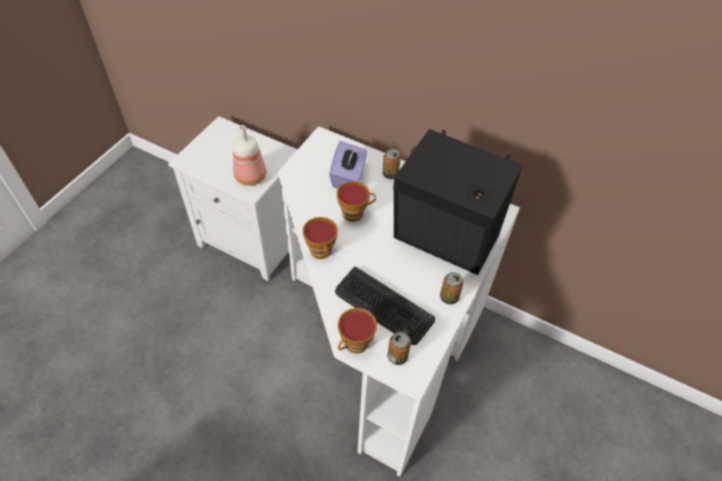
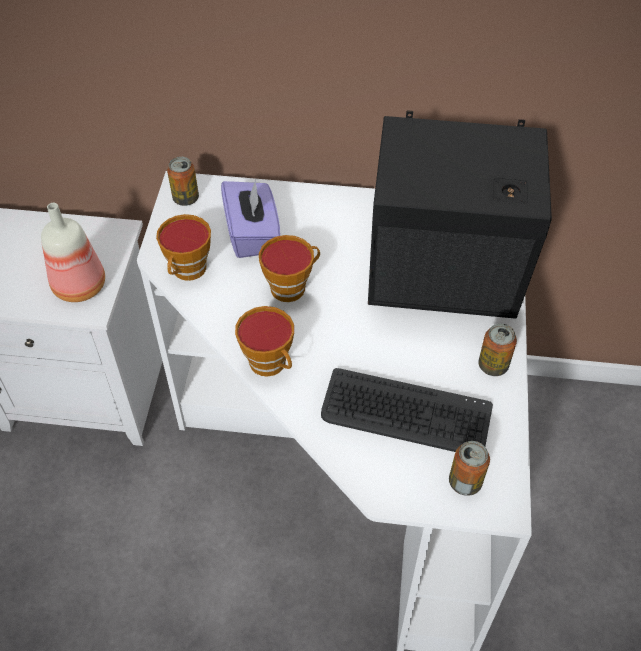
camera: 20 degrees left, 0 degrees up
(354, 345) = (393, 489): cup -> cup (188, 271)
(390, 174) = (314, 211): can -> can (185, 198)

